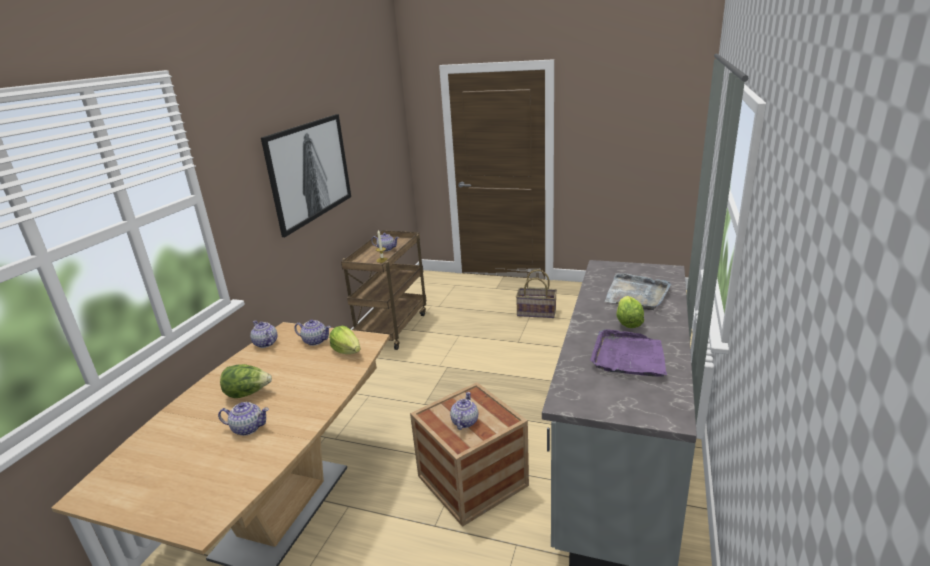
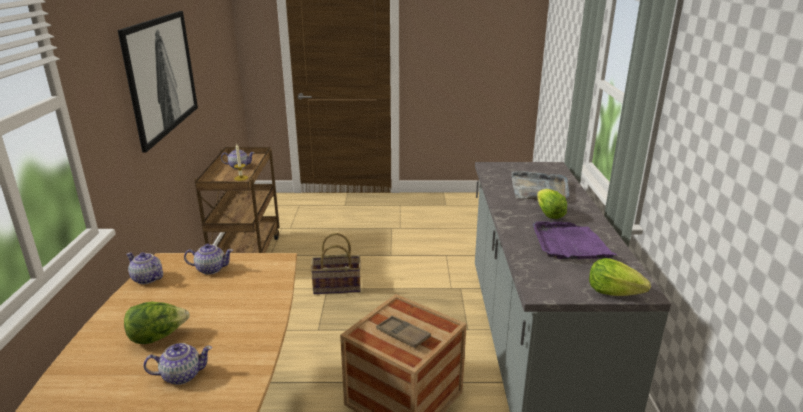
camera: 20 degrees left, 0 degrees up
(347, 351) = (257, 275): lettuce -> lettuce (613, 292)
(464, 422) = (403, 335): teapot -> brown tray
(536, 313) = (396, 225): basket -> basket (336, 287)

